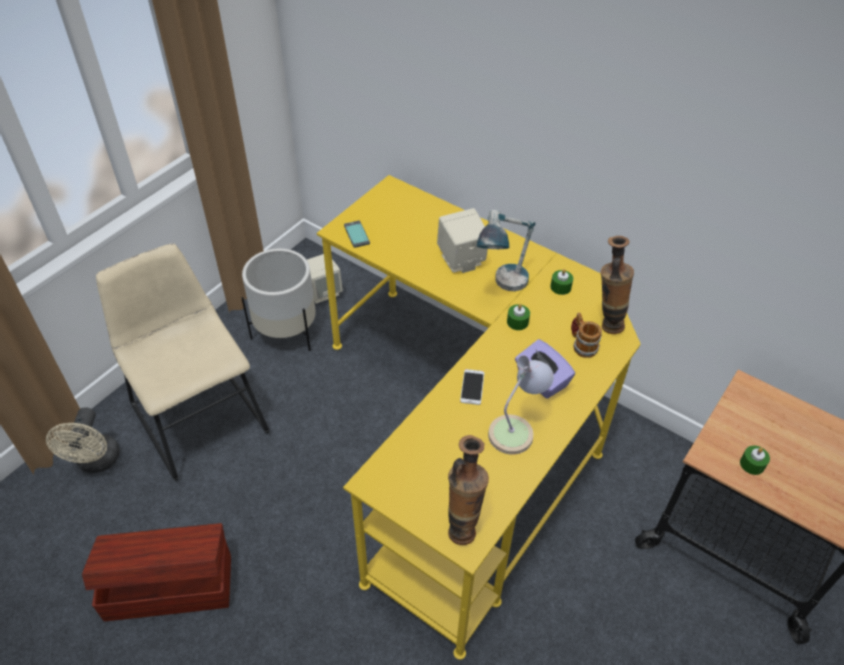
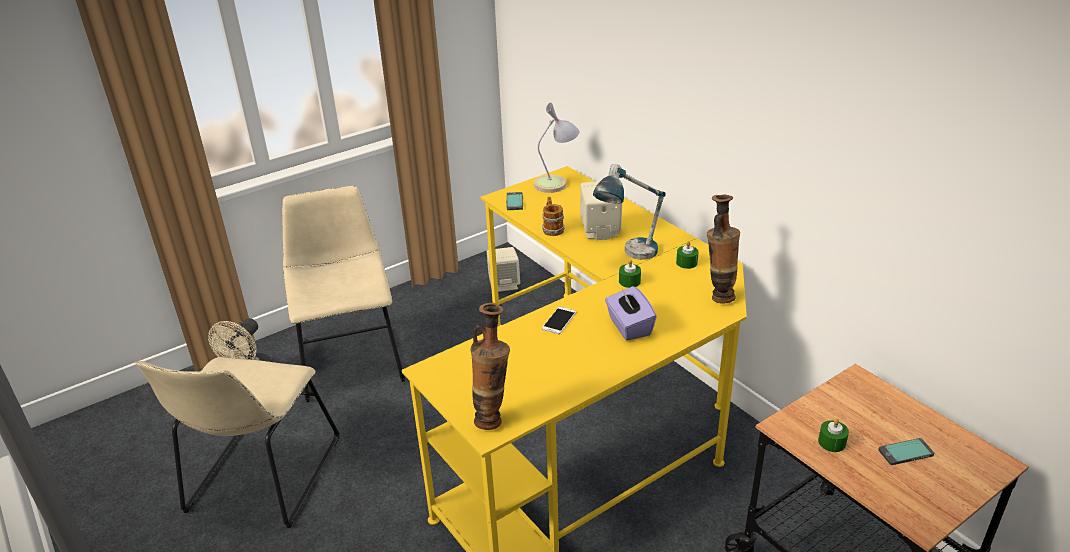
camera: 20 degrees right, 15 degrees down
(168, 585) = (261, 479): brown storage box -> beige chair
(286, 331) = (456, 309): white planter -> none
(517, 429) = (585, 357): table lamp -> table lamp (556, 183)
(582, 345) = (684, 307): mug -> mug (552, 228)
(813, 460) = (906, 453): none -> phone

